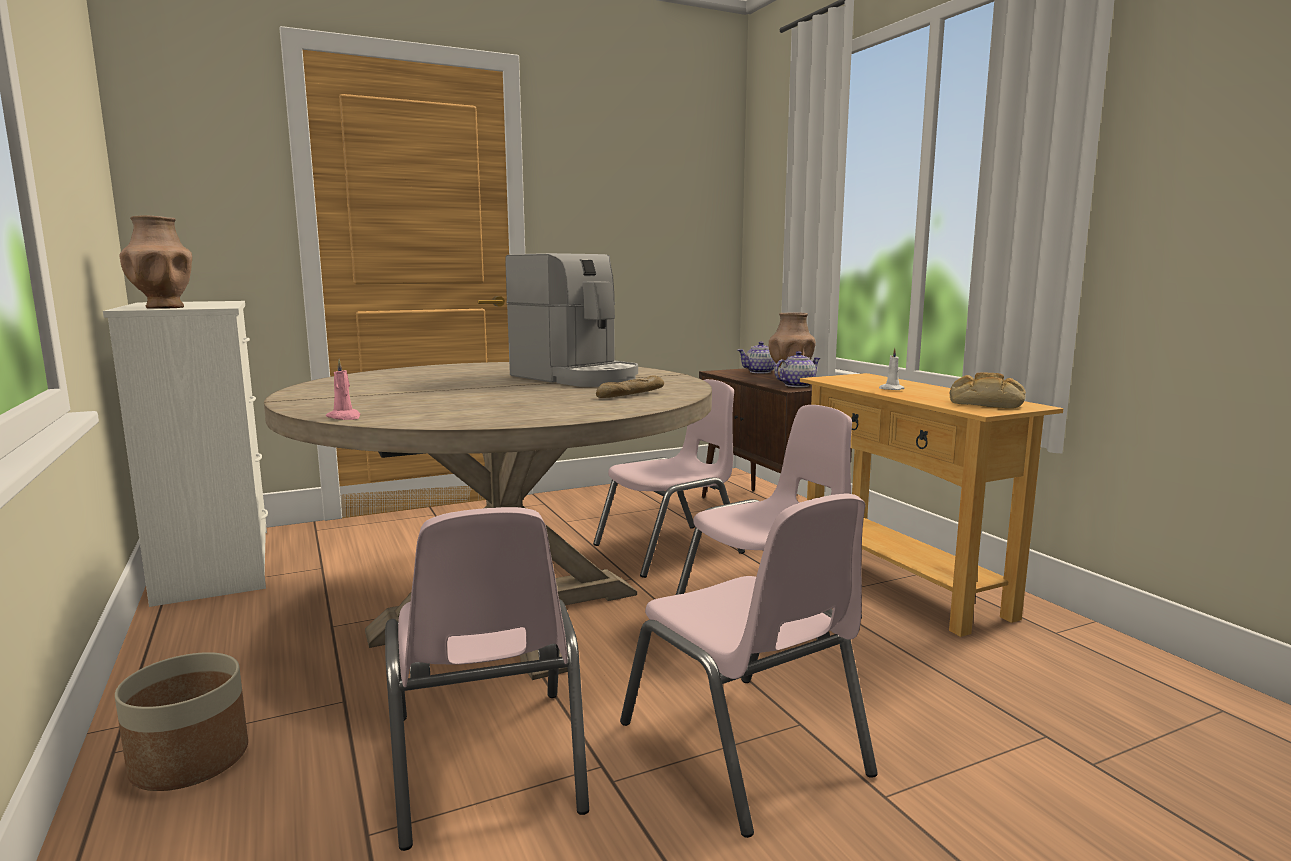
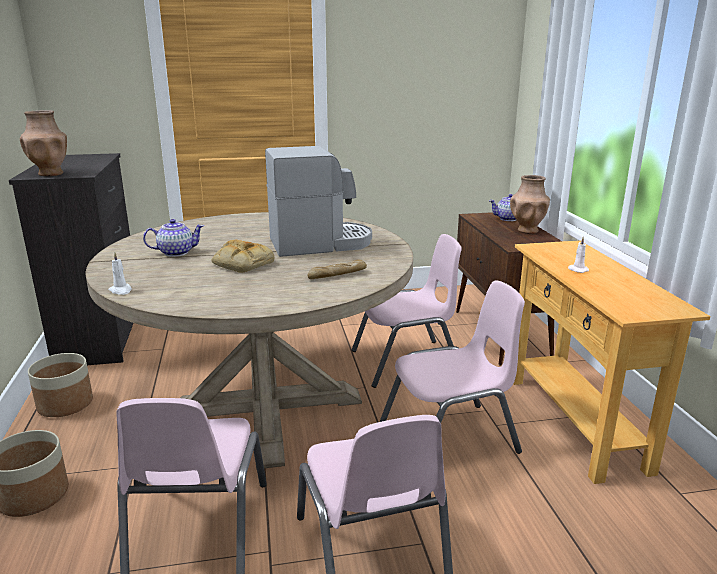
camera: 15 degrees right, 10 degrees up
(193, 645) = (65, 404): none -> planter
(217, 563) = (102, 336): white dresser -> black dresser
(344, 417) = (121, 290): pink candle -> white candle
(577, 378) = (320, 243): coffee machine -> coffee machine turned 75 degrees counterclockwise
(796, 385) = (523, 242): teapot -> teapot (176, 252)
(985, 403) = (642, 301): bread -> bread (241, 263)

